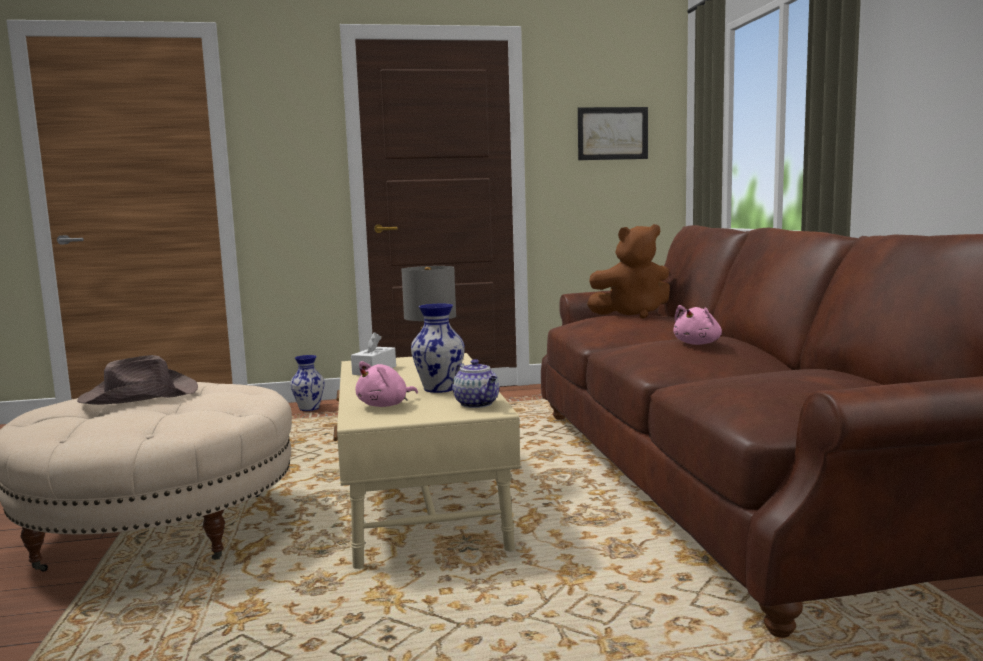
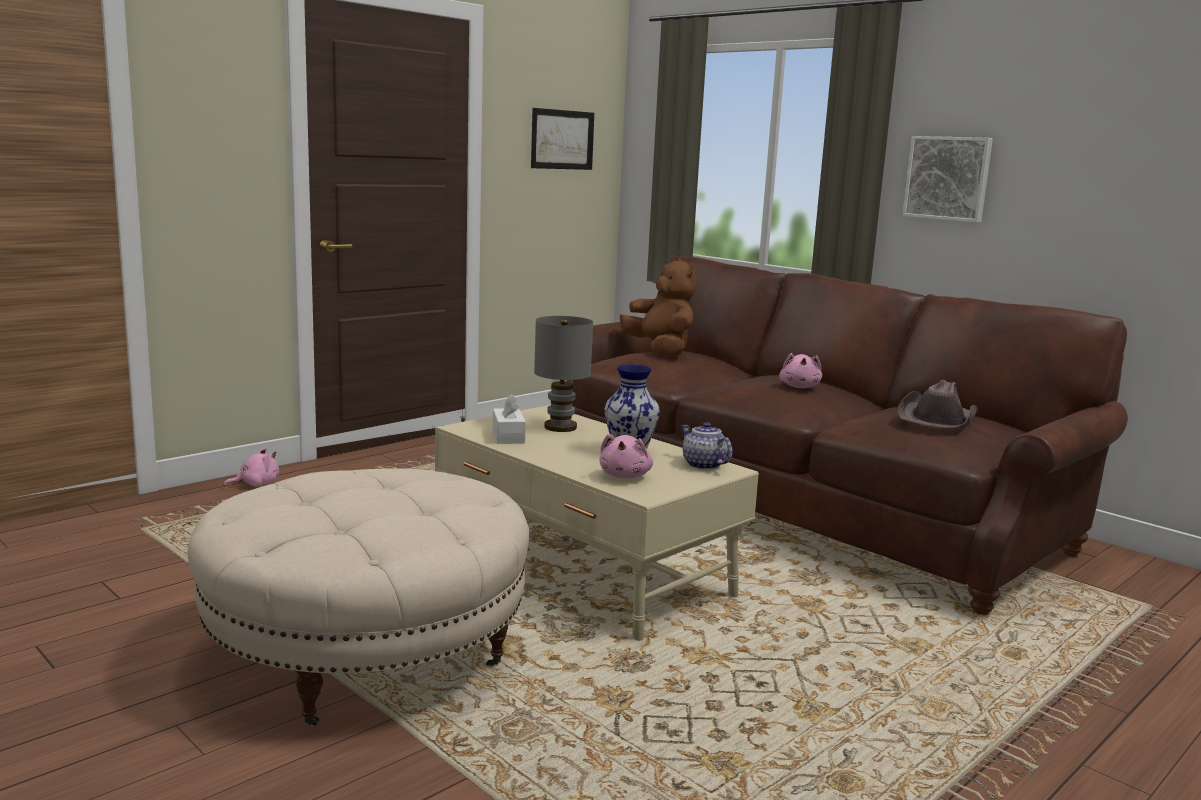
camera: 35 degrees left, 5 degrees up
(138, 395) = (346, 498): brown hat -> brown hat (937, 418)
(309, 408) = (256, 484): vase -> pink plush toy
(477, 404) = (702, 465): teapot -> teapot turned 150 degrees counterclockwise
(632, 314) = (660, 351): brown plush toy -> brown plush toy turned 75 degrees counterclockwise
(929, 100) = (948, 178): none -> picture

